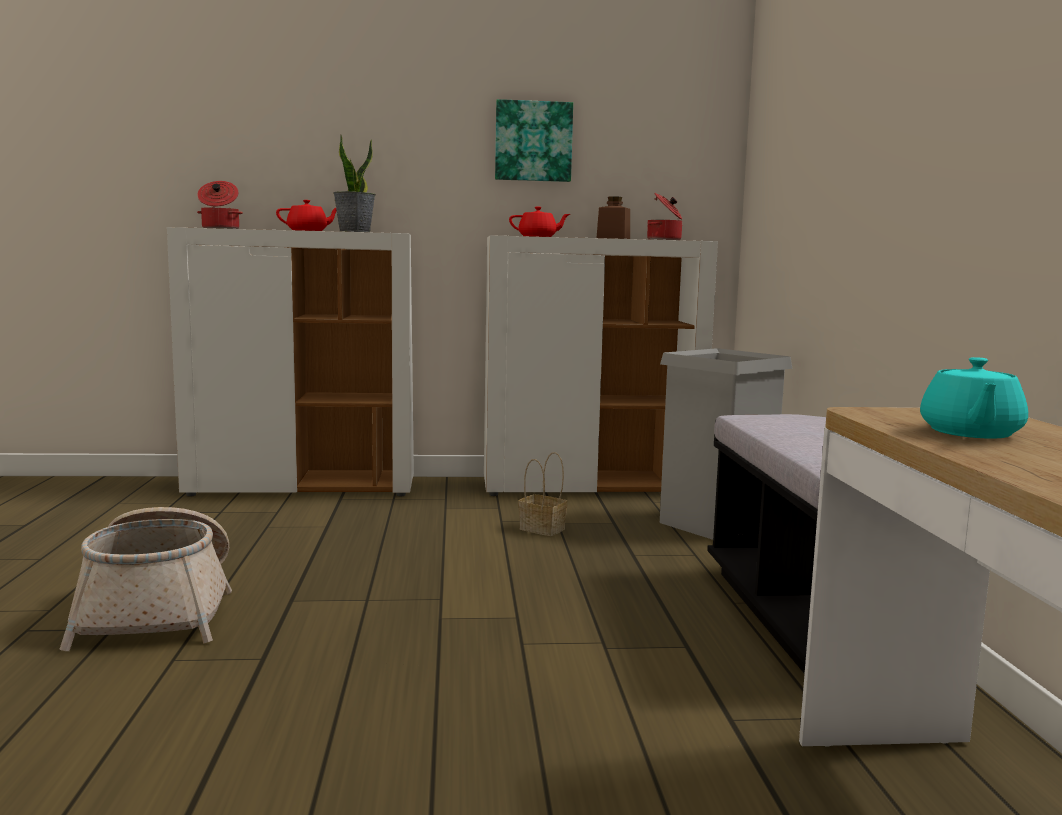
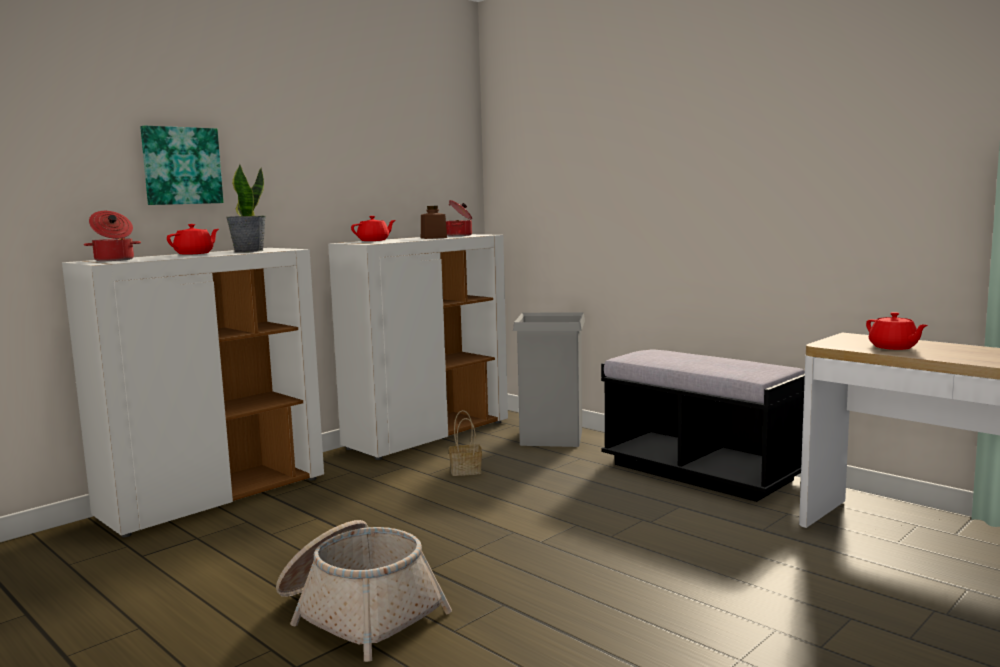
camera: 40 degrees left, 0 degrees up
(533, 141) = (352, 161): picture -> picture (181, 166)
(970, 433) = (893, 347): turquoise teapot -> red teapot

